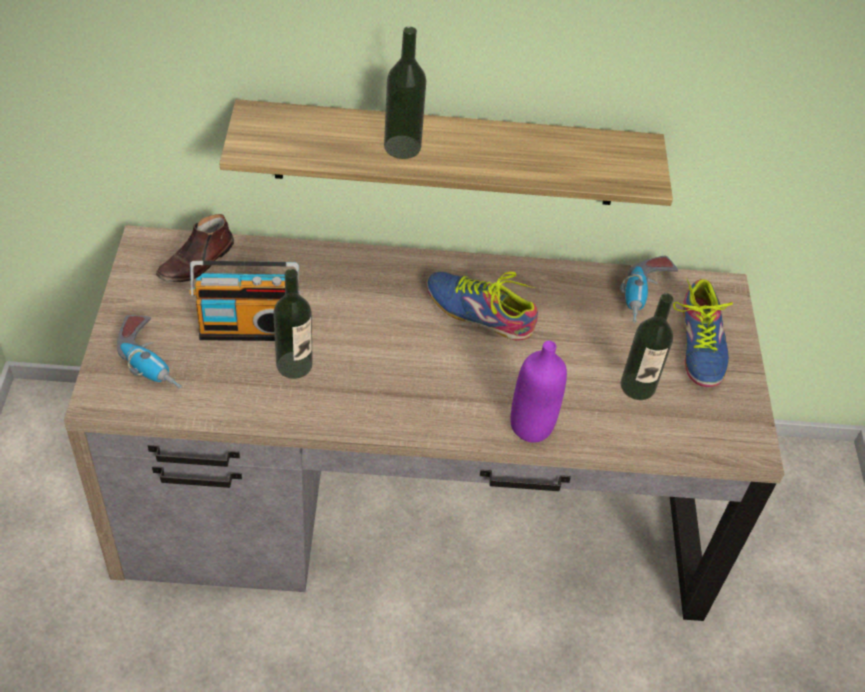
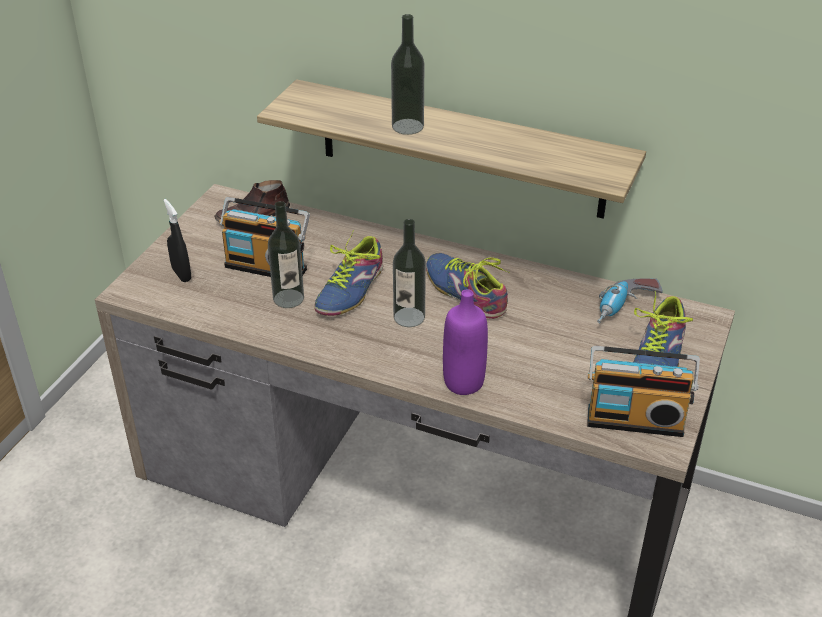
camera: 25 degrees right, 10 degrees down
(153, 361) = (181, 274): power drill -> black spray bottle
(357, 337) = (351, 290): none -> shoe
(637, 386) = (578, 374): bottle -> bottle (409, 317)
(713, 426) = (635, 419): none -> radio

